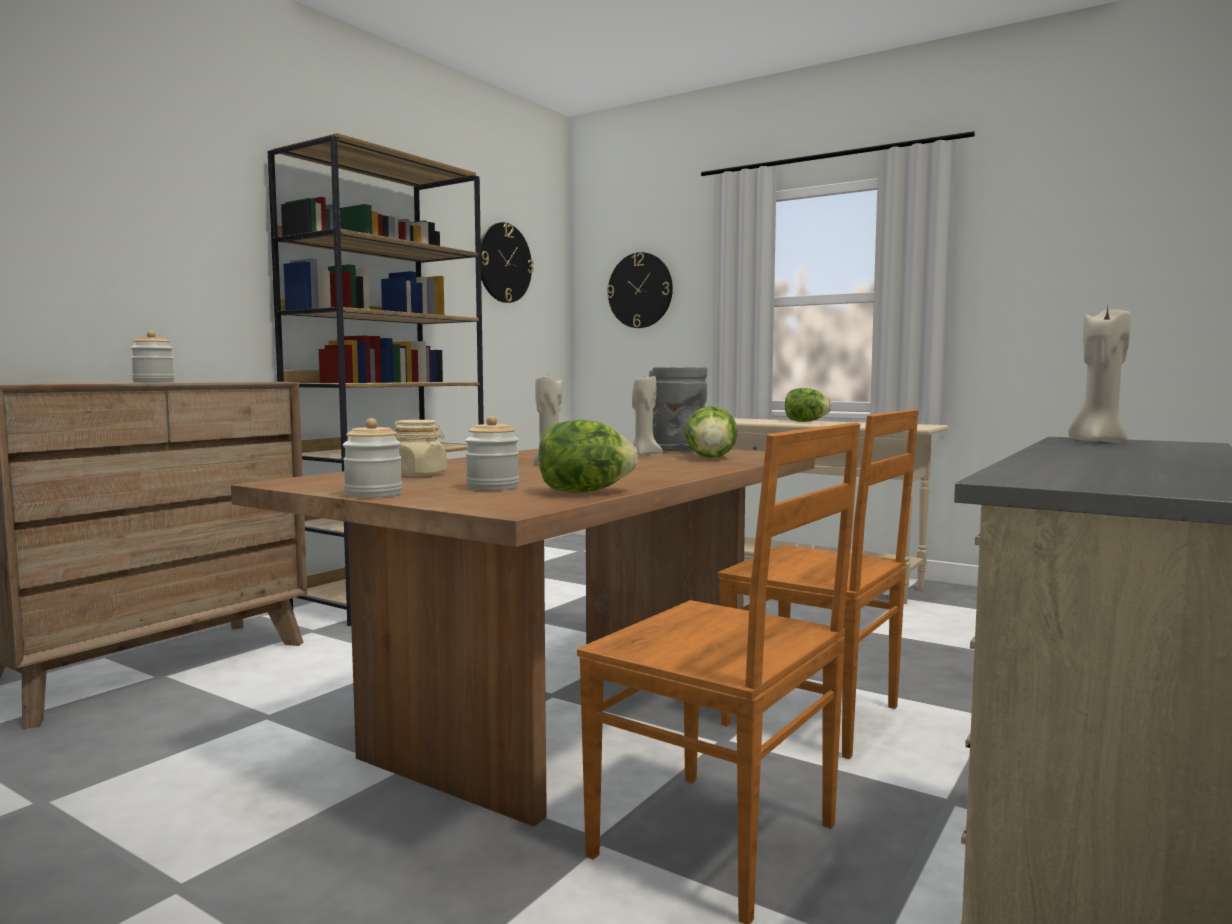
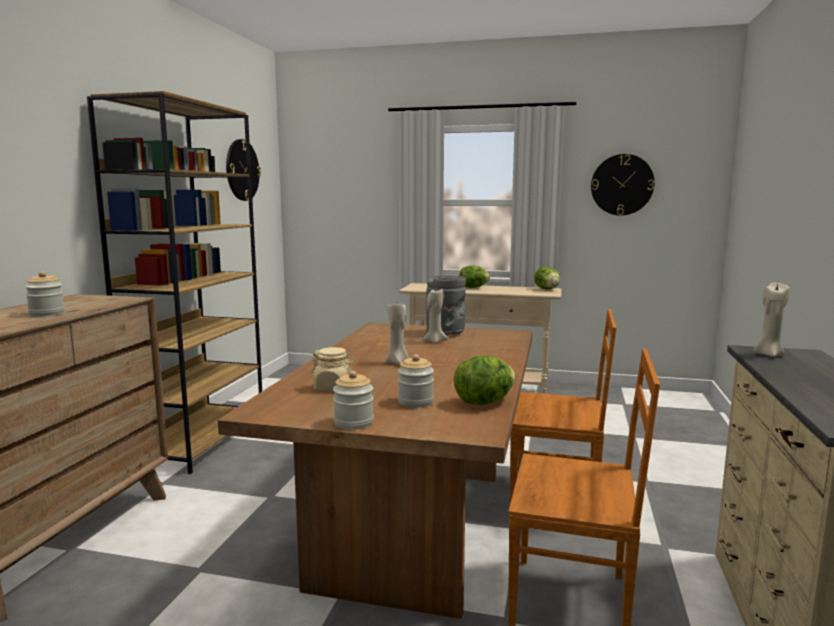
camera: 20 degrees left, 5 degrees up
(640, 290) = (339, 189): wall clock -> wall clock (622, 185)
(711, 458) = (483, 343): lettuce -> lettuce (547, 289)

